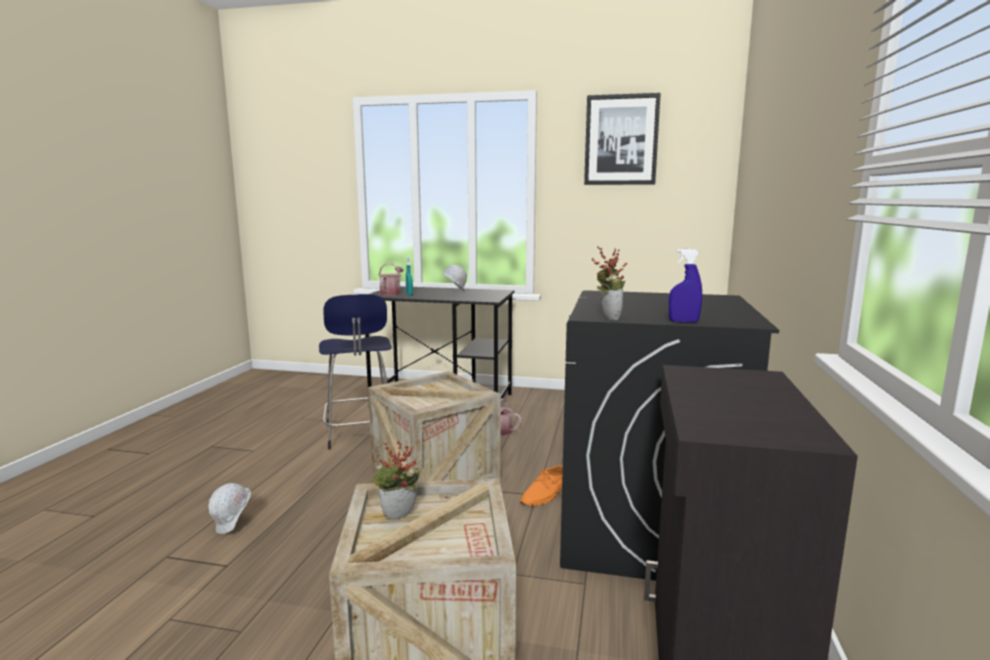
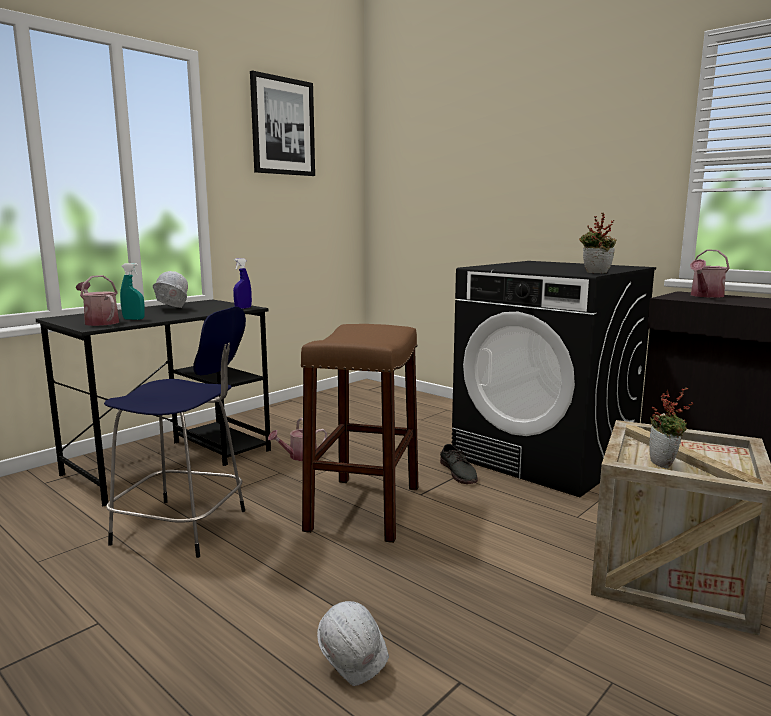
camera: 60 degrees left, 0 degrees up
(435, 475) = (364, 508): crate -> brown stool
(545, 494) = (459, 472): orange shoe -> grey shoe
(683, 322) = (621, 269): blue spray bottle -> blue spray bottle (243, 308)
(748, 383) = (705, 296): none -> watering can

